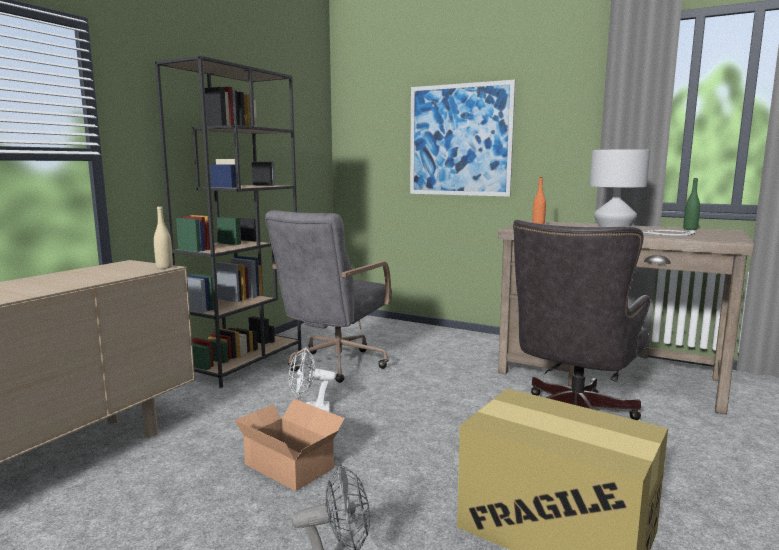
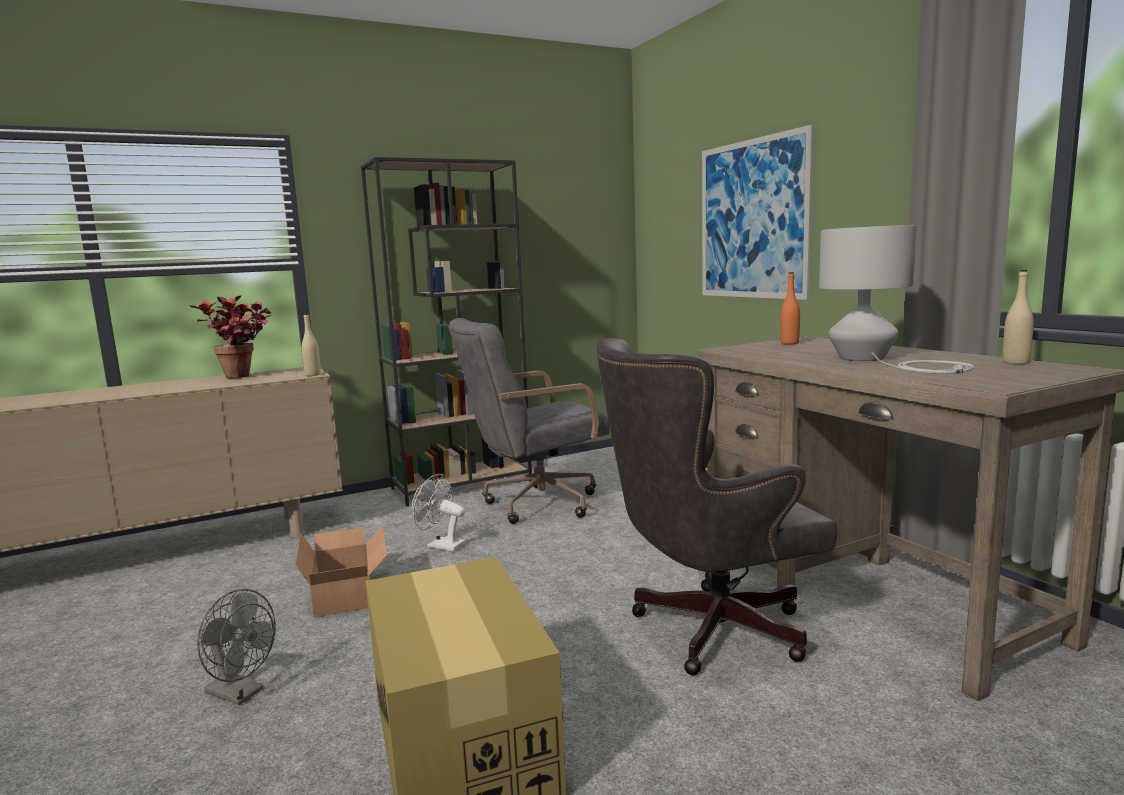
camera: 35 degrees right, 0 degrees up
(84, 275) = (244, 377): none -> potted plant
(690, 229) = (1015, 362): green bottle -> beige bottle

